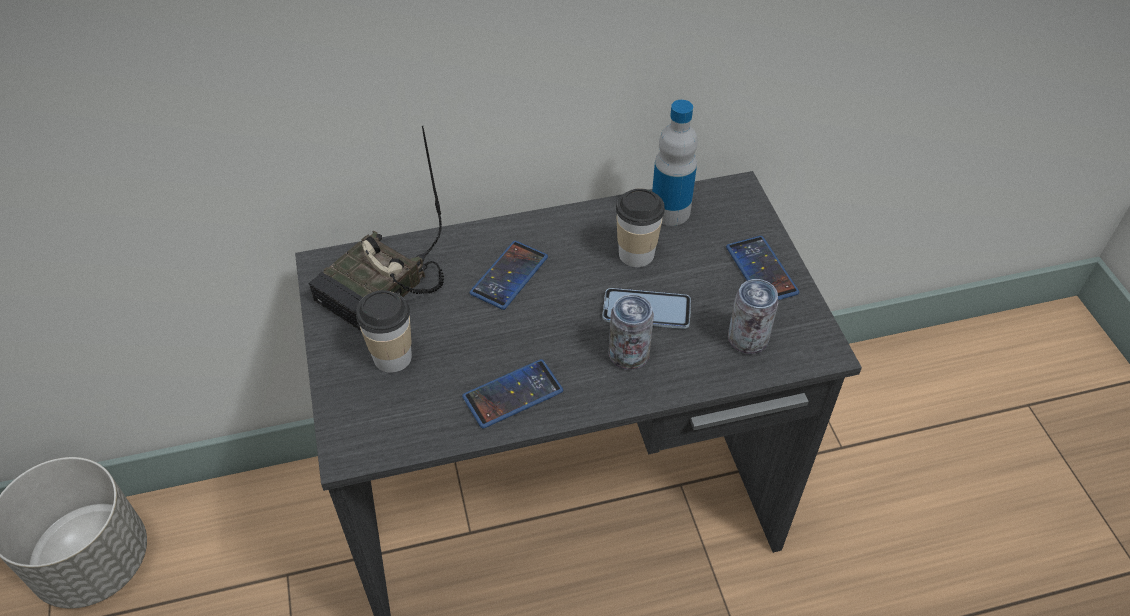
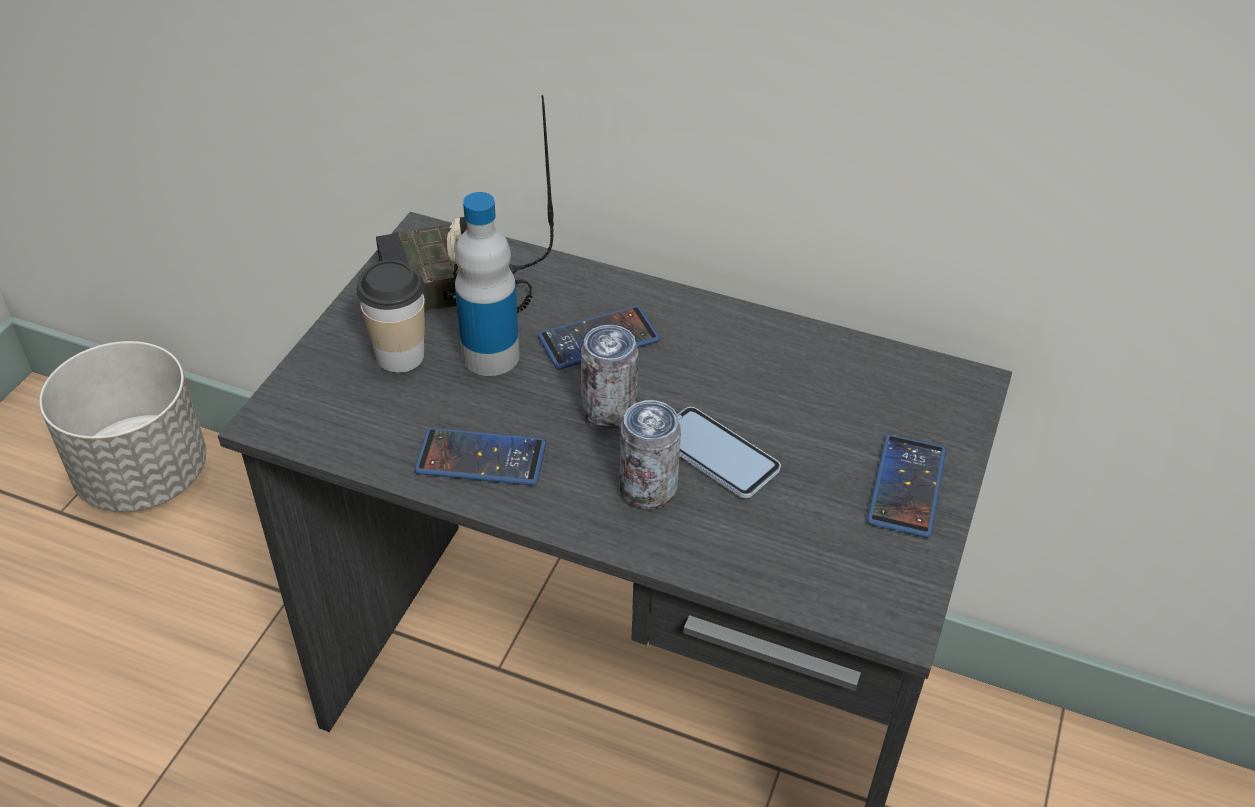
camera: 35 degrees right, 5 degrees down
(636, 254) = (766, 390): cup -> none
(670, 211) = (855, 364): bottle -> bottle (490, 356)
(747, 339) = (809, 552): can -> can (609, 412)

